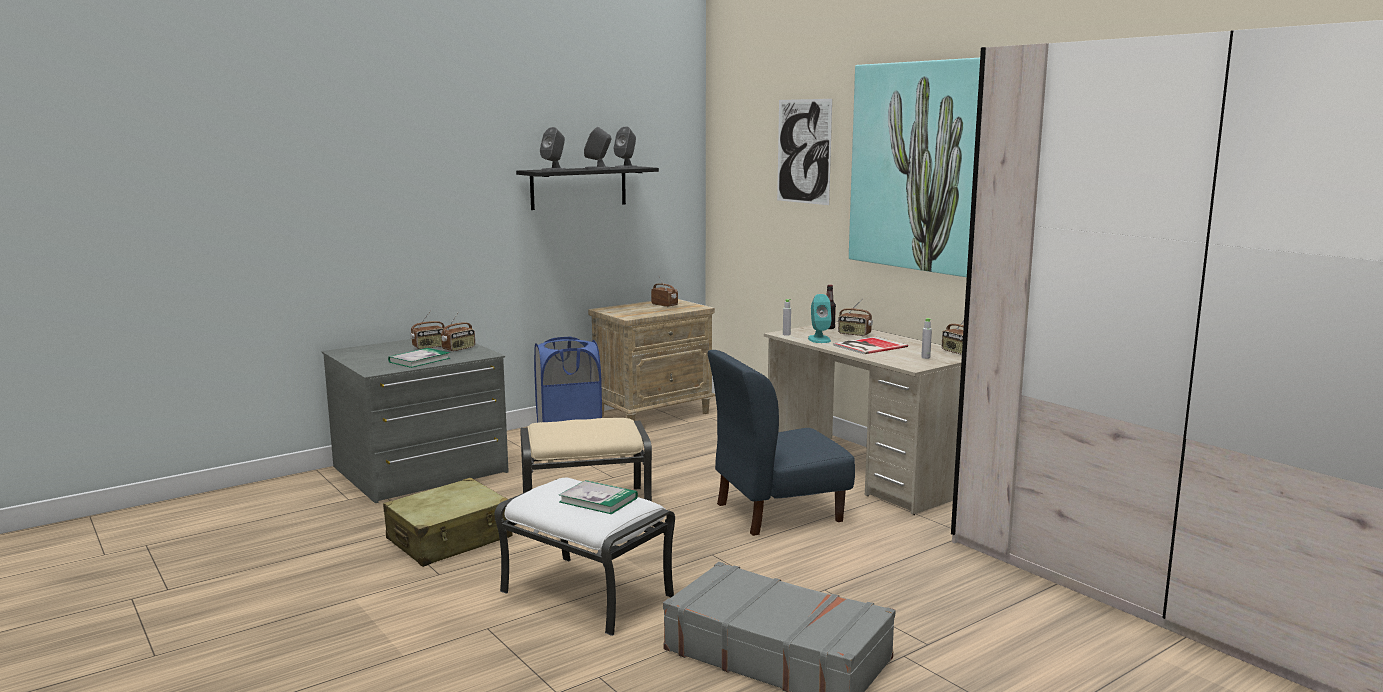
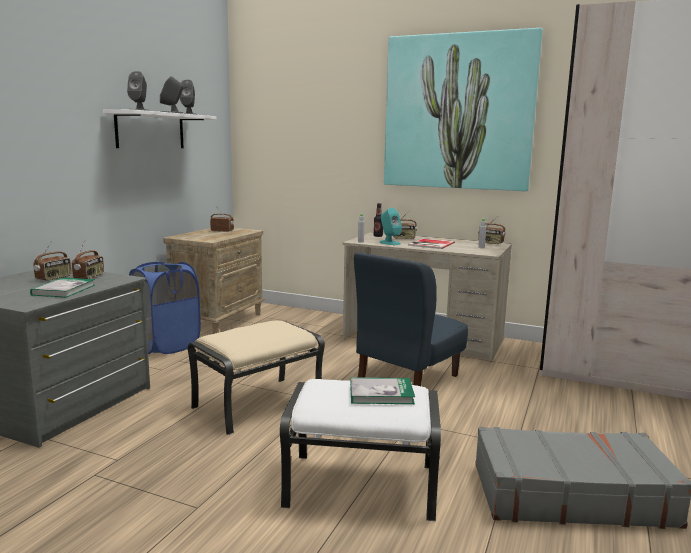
camera: 30 degrees left, 0 degrees up
(450, 539) = (166, 466): beige suitcase -> none
(578, 187) = (150, 130): black shelf -> white shelf
(803, 151) = (333, 105): picture -> none

